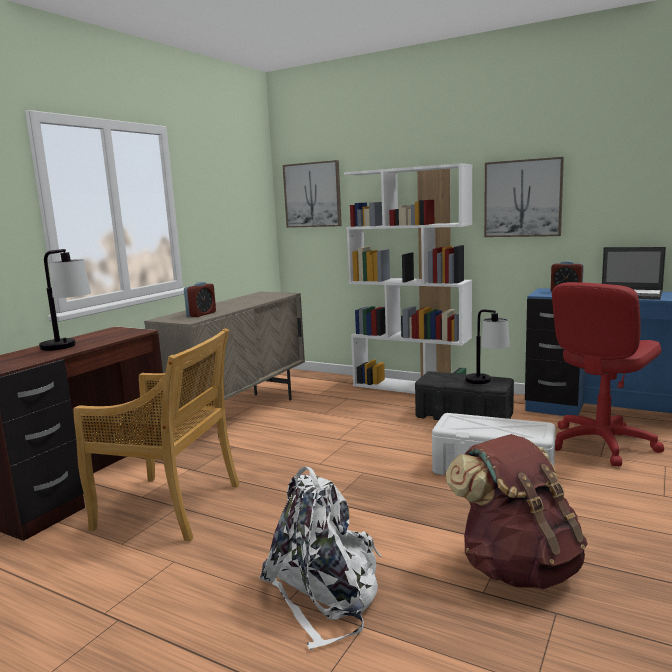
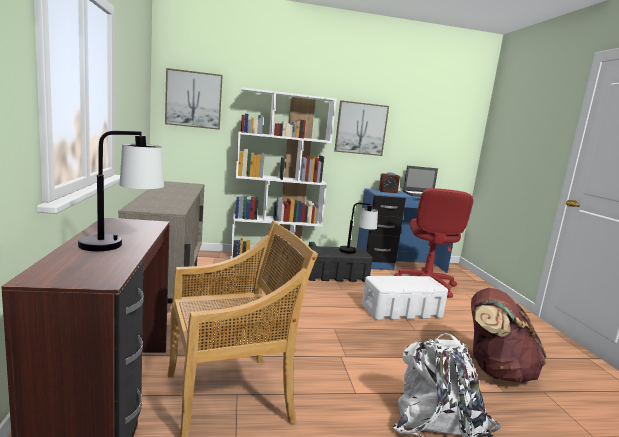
camera: 40 degrees left, 0 degrees up
(201, 314) = (168, 204): alarm clock -> none

